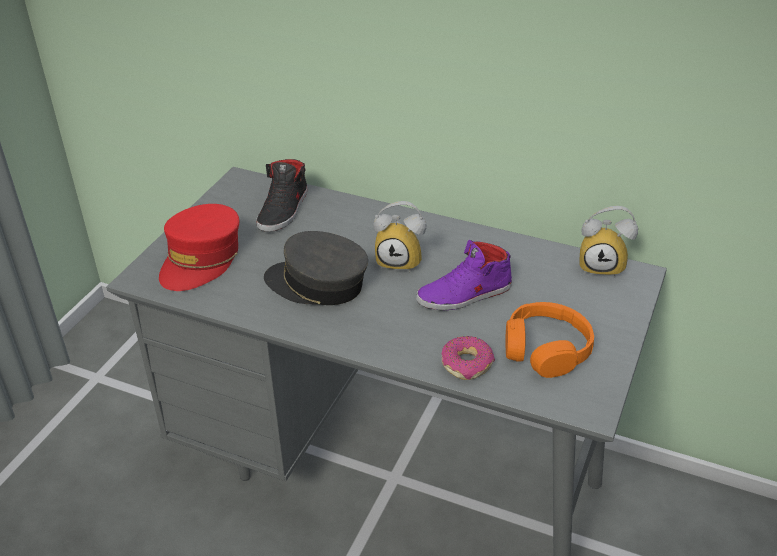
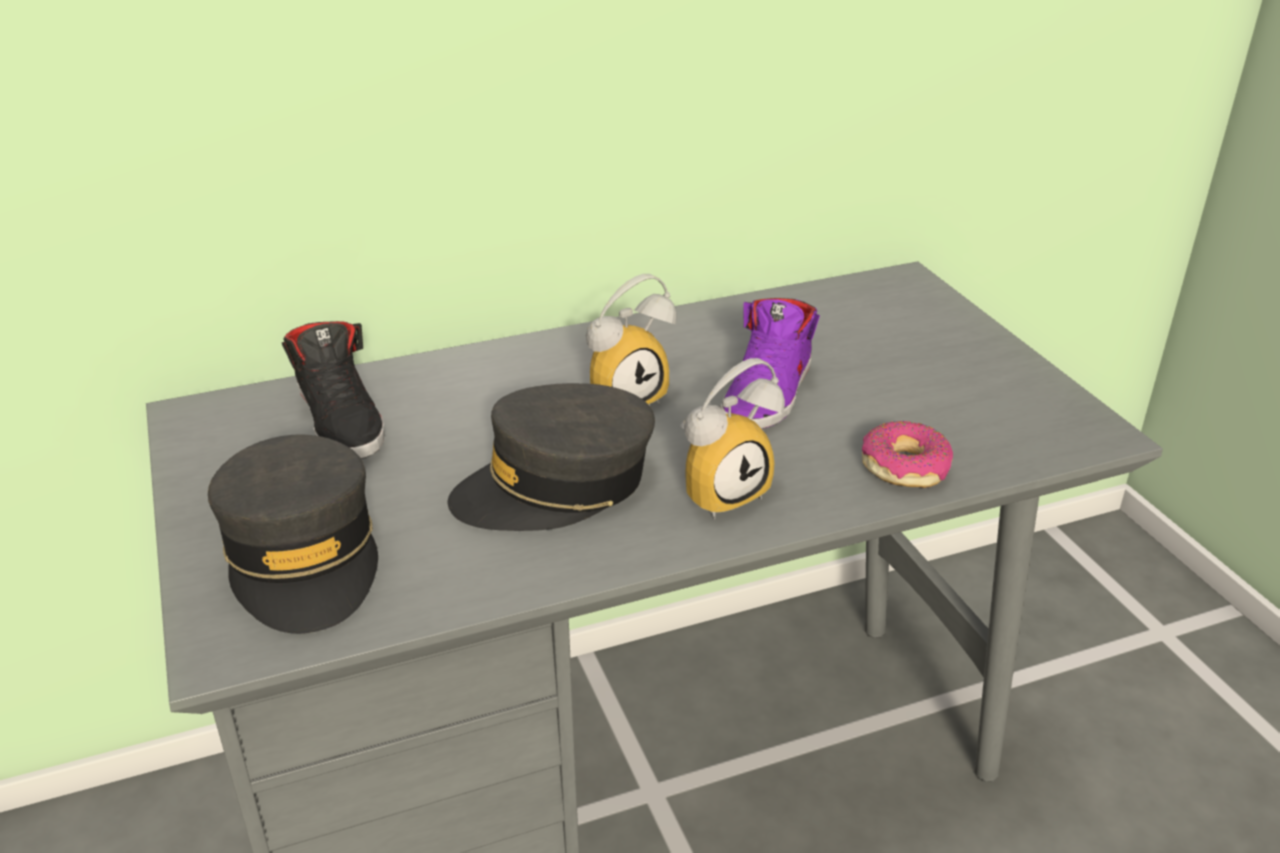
camera: 45 degrees left, 5 degrees down
(201, 259) = (303, 556): red cap -> grey cap
(545, 349) = (953, 401): orange headphones -> none
(602, 266) = (858, 288): alarm clock -> alarm clock (722, 490)

